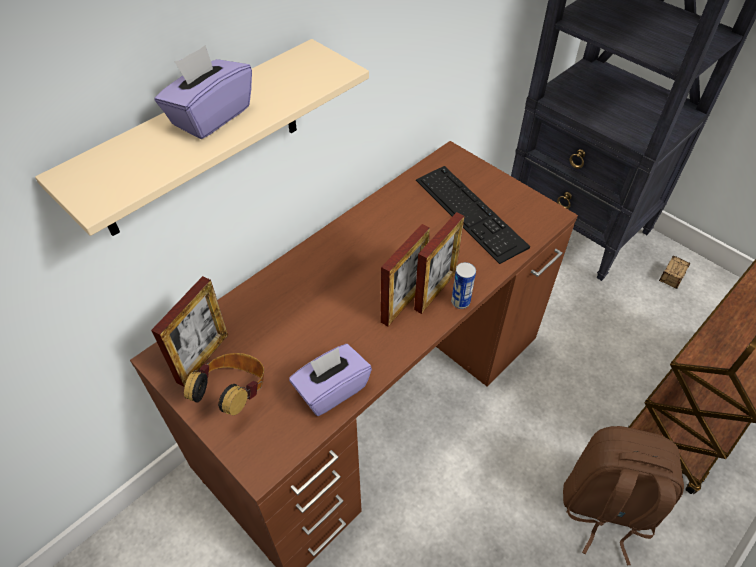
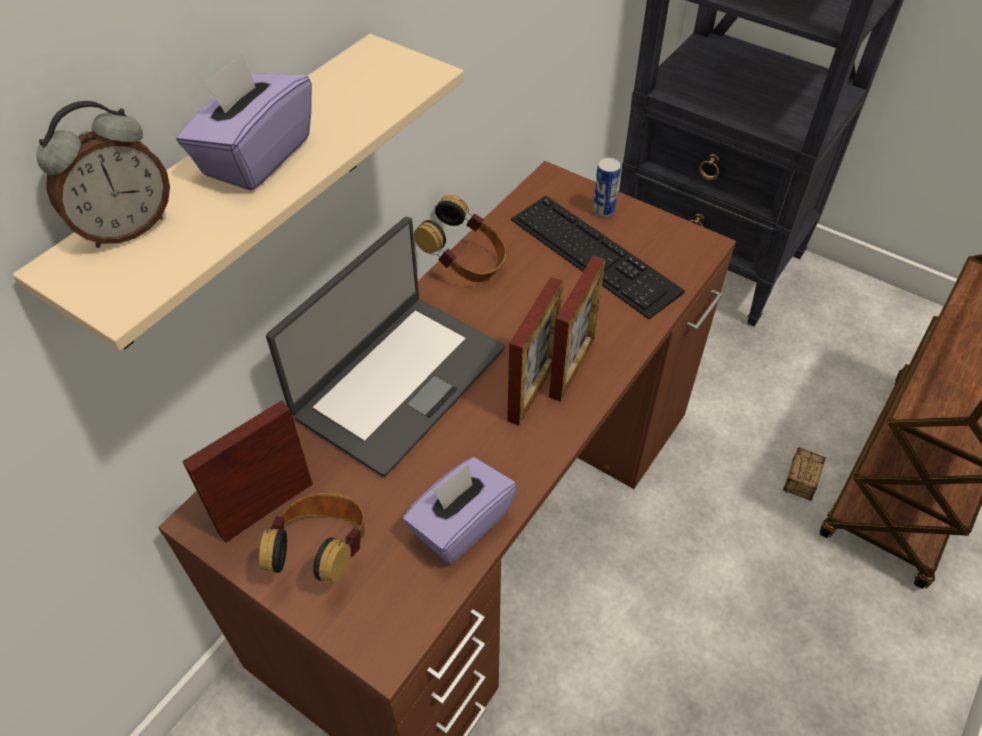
camera: 10 degrees left, 0 degrees up
(114, 155) = (126, 228): none -> alarm clock
(203, 358) = (266, 508): picture frame -> picture frame turned 150 degrees counterclockwise
(311, 283) = (398, 381): none -> laptop
(376, 208) = (465, 265): none -> headphones
(460, 302) = (609, 377): can -> can (603, 211)
(605, 509) = (819, 627): brown backpack -> none
(665, 288) = (836, 325): storage box -> storage box (794, 502)

